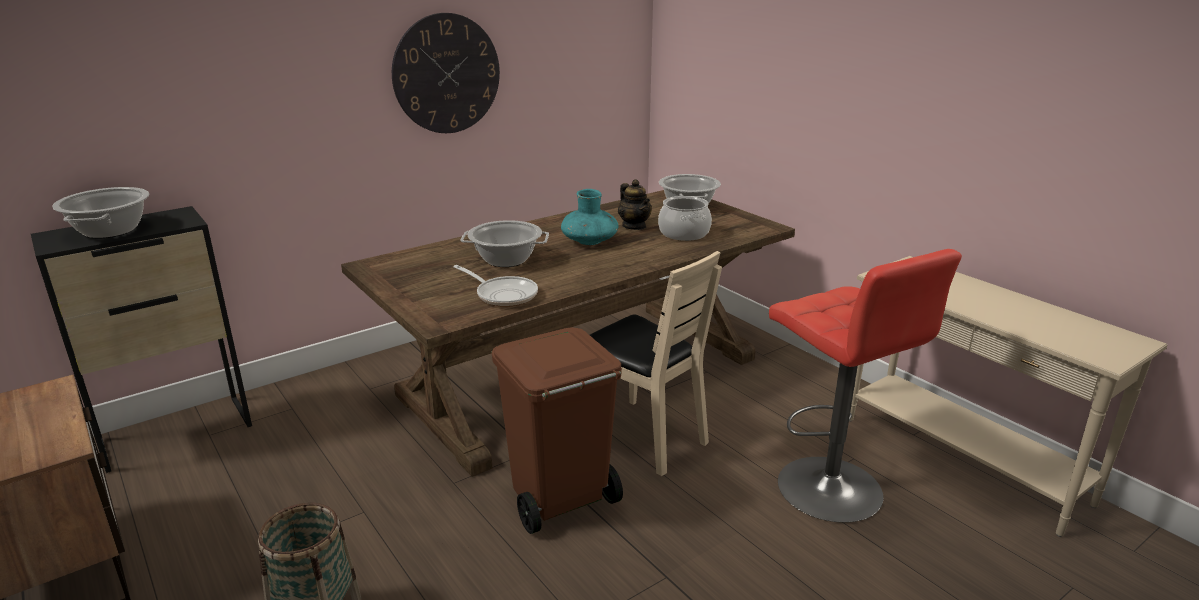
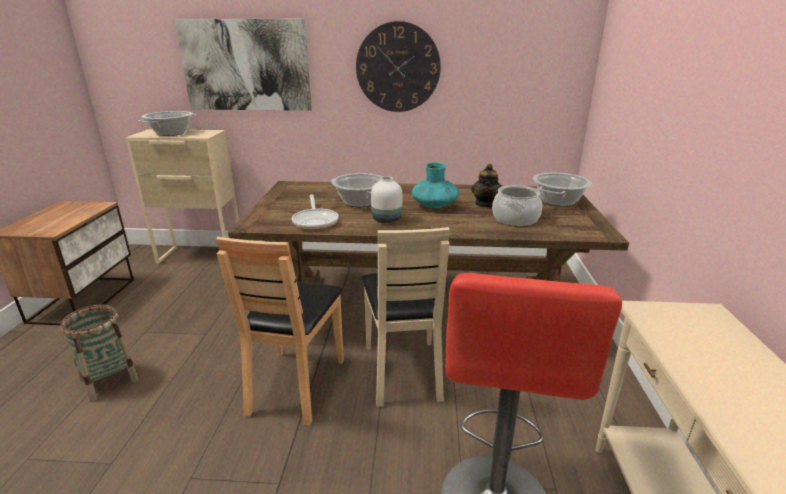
camera: 40 degrees right, 0 degrees up
(178, 433) = (201, 257): black cabinet -> beige cabinet
(218, 96) = (245, 66): none -> picture
(559, 500) = (296, 384): brown trash can -> brown chair
(574, 270) = (386, 220): none -> white vase

